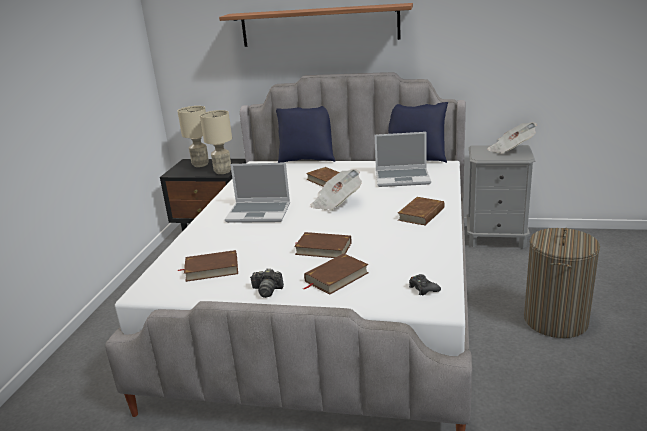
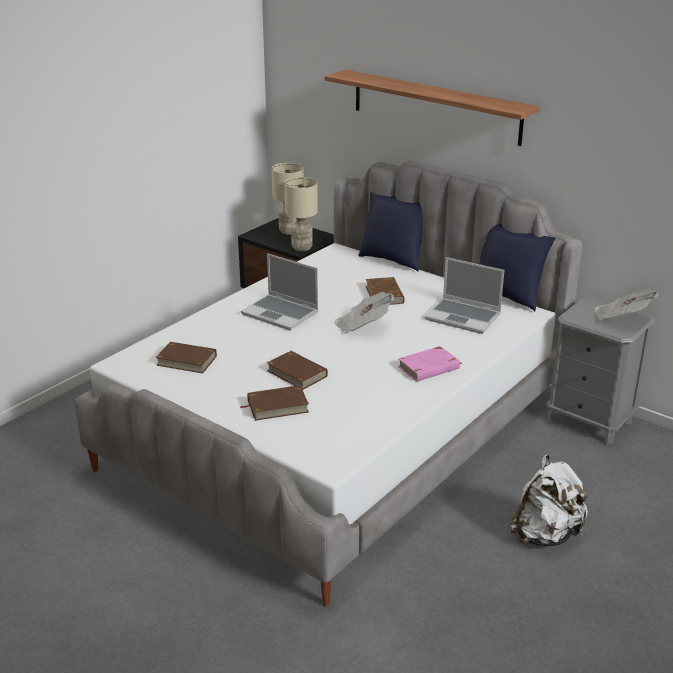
camera: 25 degrees right, 5 degrees up
(267, 290) = (210, 398): camera -> none
(421, 214) = (429, 368): brown book -> pink book
(423, 288) = (336, 444): black game controller -> none
(555, 320) = (545, 535): laundry basket -> white backpack

